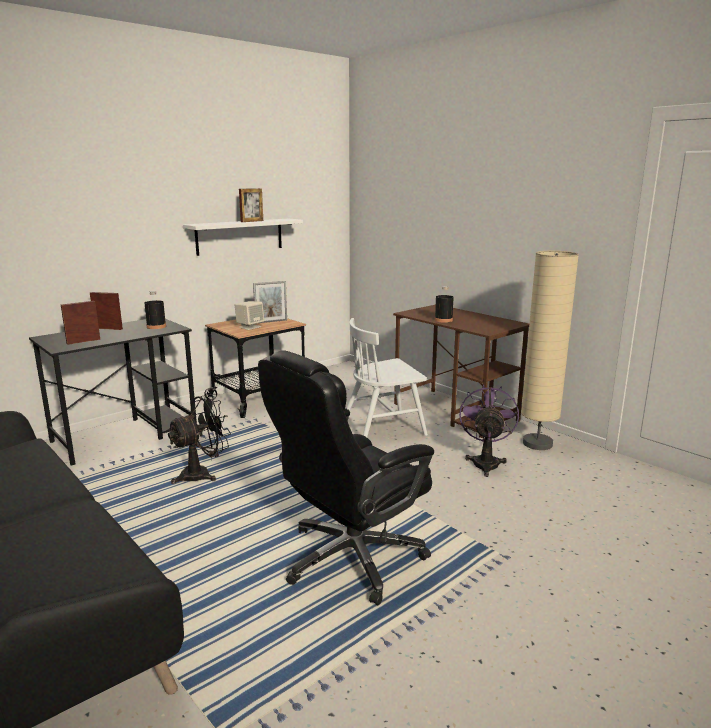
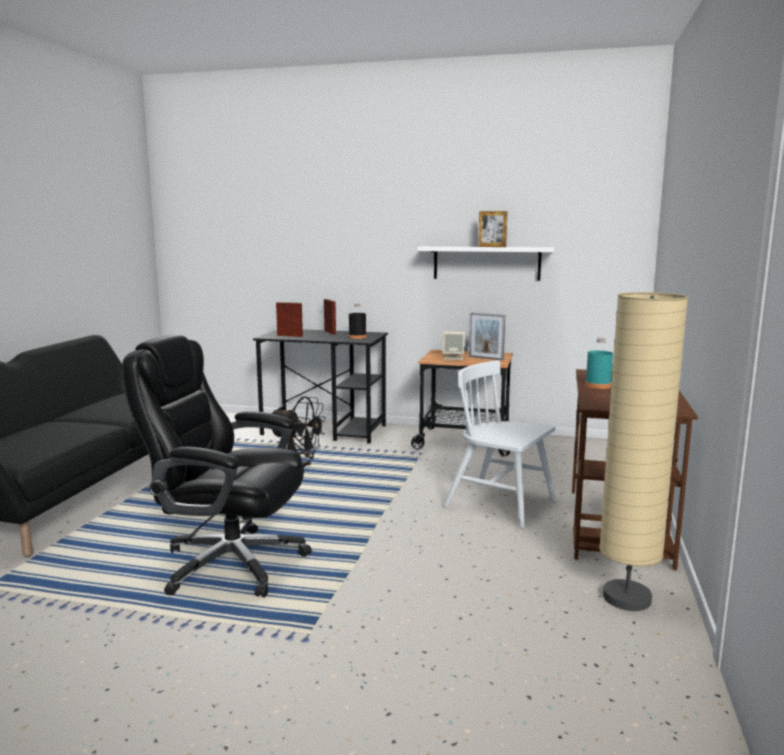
camera: 55 degrees right, 5 degrees down
(443, 320) = (598, 386): black bottle -> turquoise bottle
(485, 462) = (512, 577): purple fan -> none

